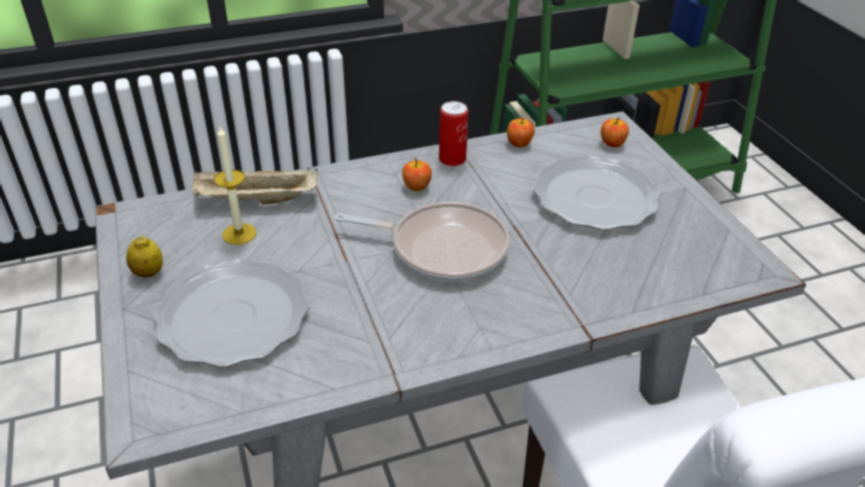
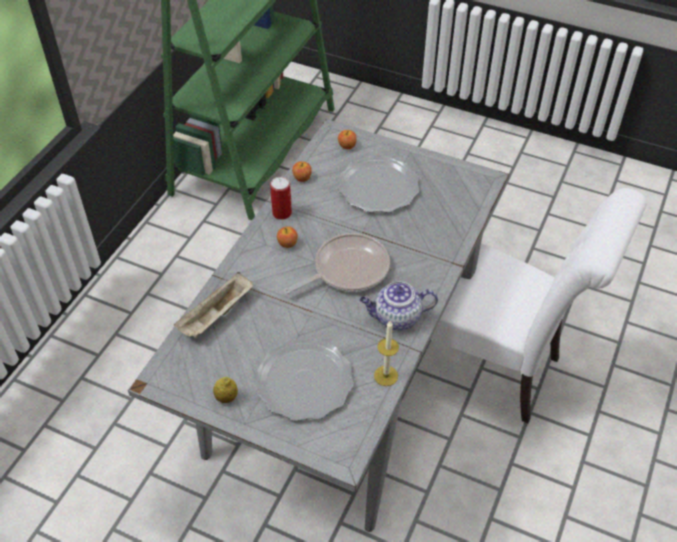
camera: 45 degrees left, 10 degrees up
(239, 234) = (238, 340): candle -> candle (386, 375)
(424, 332) = (396, 318): none -> teapot

